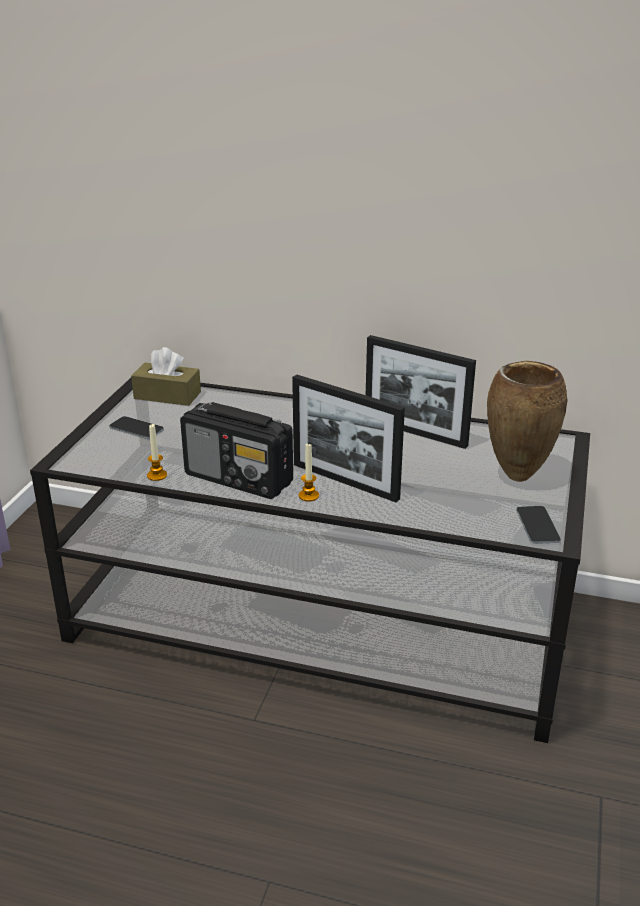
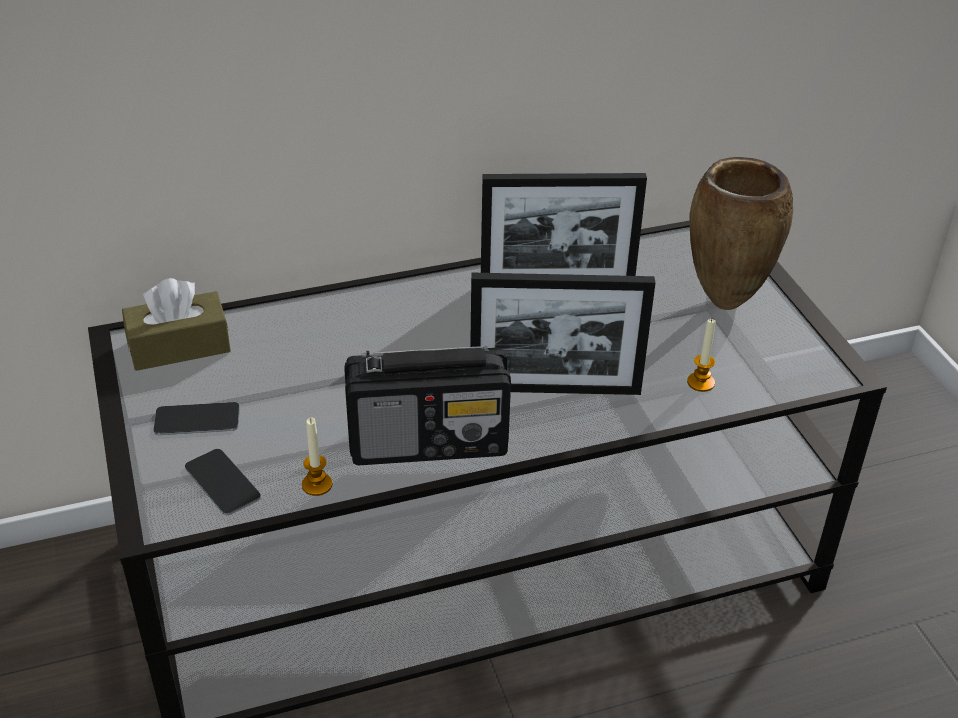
camera: 35 degrees left, 10 degrees up
(308, 496) = (536, 429): candle -> candle (700, 382)
(537, 525) = (809, 361): phone -> phone (222, 482)

